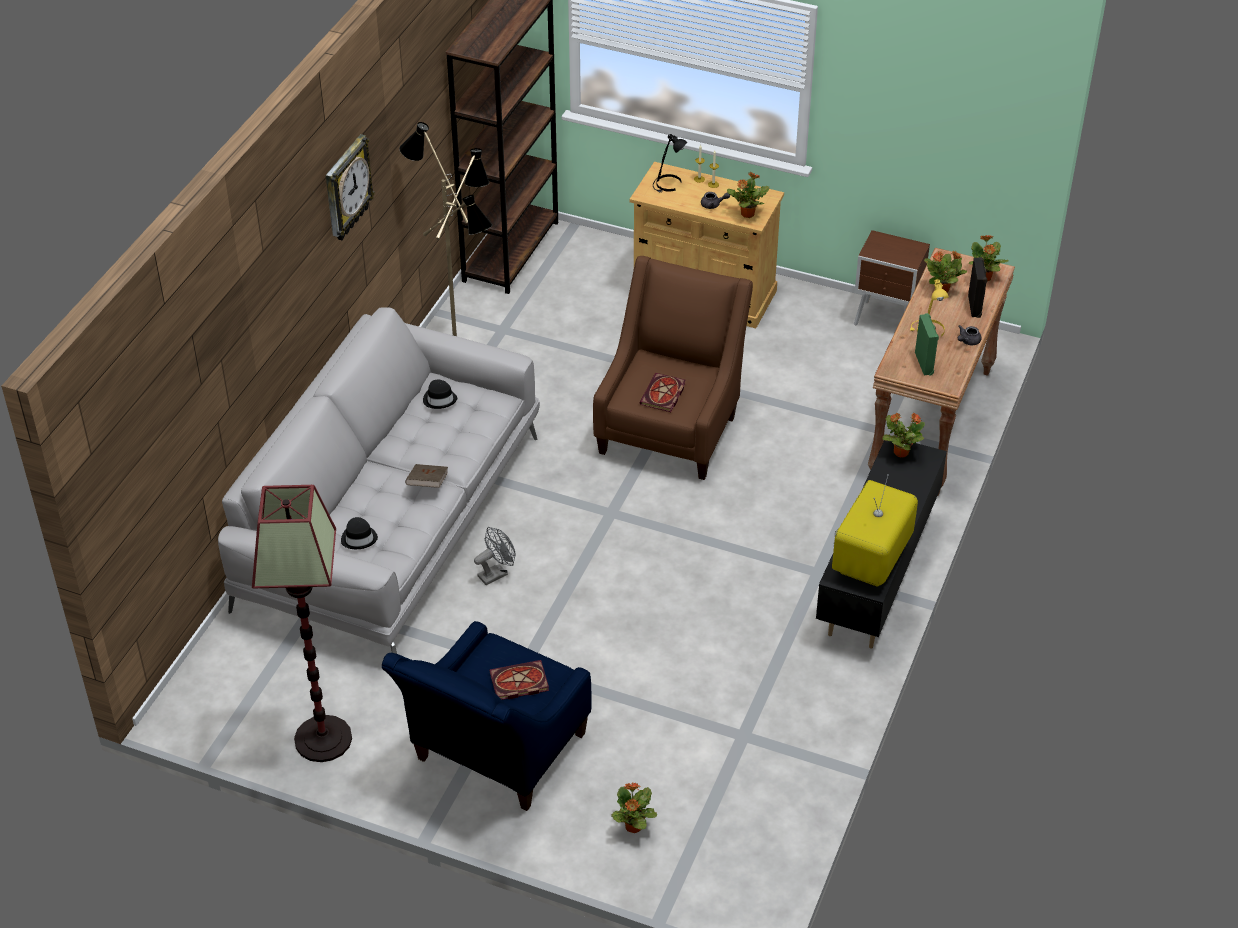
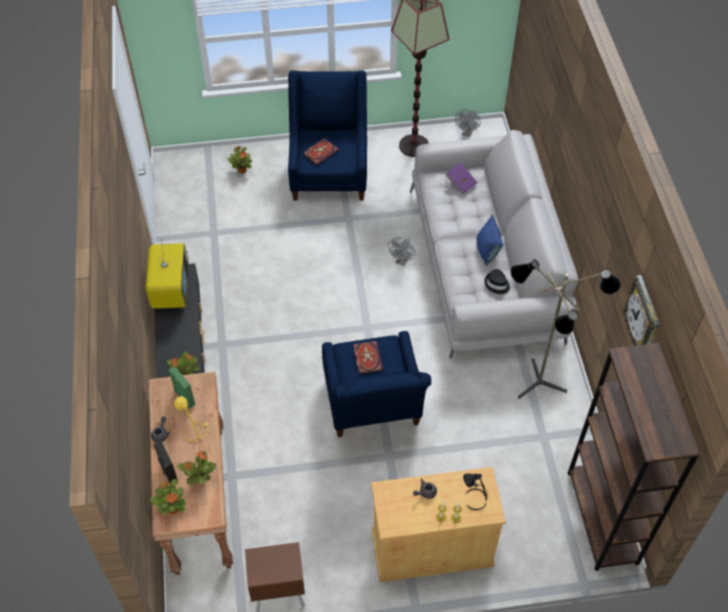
camera: 150 degrees right, 10 degrees up
(220, 722) = (467, 133): none -> grey fan
(346, 189) = (604, 210): wall clock -> wall clock (643, 319)
(359, 538) = (461, 183): black hat -> purple book
(412, 442) = (487, 251): none -> blue pillow
(427, 484) = (454, 229): brown book -> none
(671, 428) = (373, 408): brown armchair -> blue armchair
(747, 214) = (393, 495): potted plant -> none

